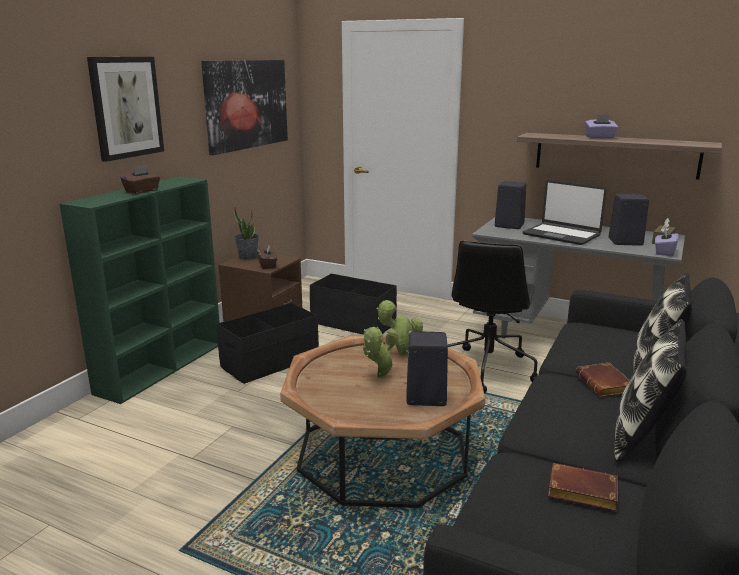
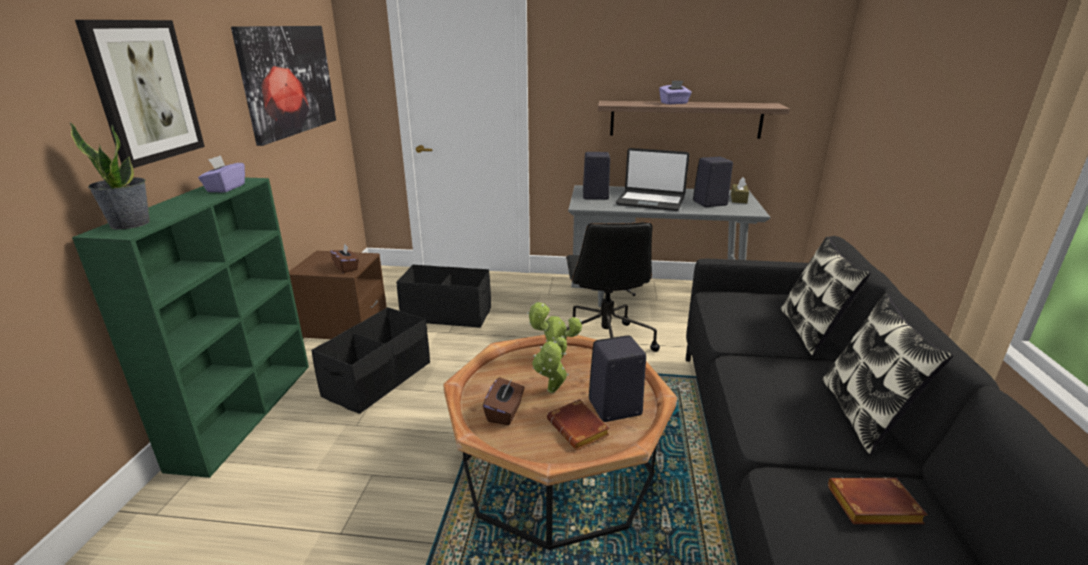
camera: 20 degrees left, 5 degrees up
(142, 191) = (191, 203): brown tissue box -> brown tissue box (505, 412)
(248, 257) = (317, 260): potted plant -> potted plant (130, 223)
(606, 385) = (788, 361): brown book -> brown book (580, 429)
(664, 252) = (750, 210): purple tissue box -> purple tissue box (225, 188)

